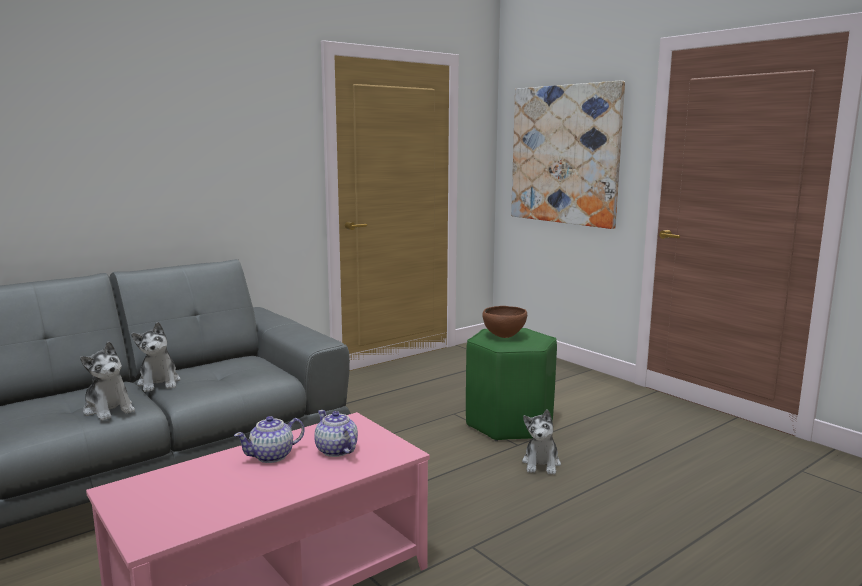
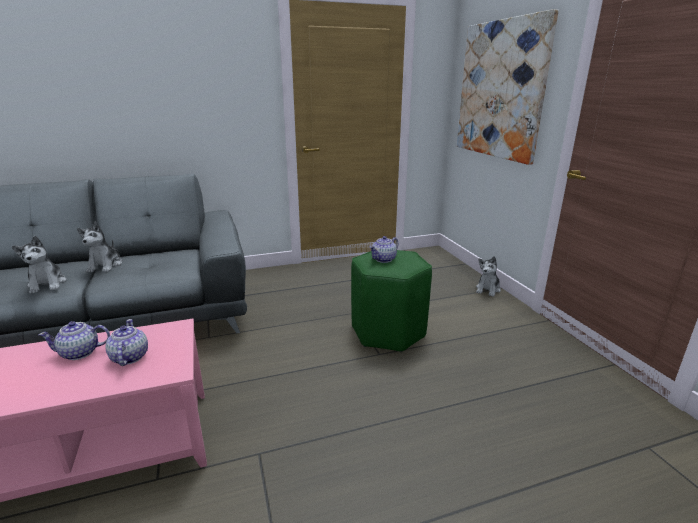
camera: 20 degrees right, 10 degrees up
(504, 337) = (384, 259): brown bowl -> teapot
(541, 464) = (384, 378): plush toy -> plush toy (488, 289)

